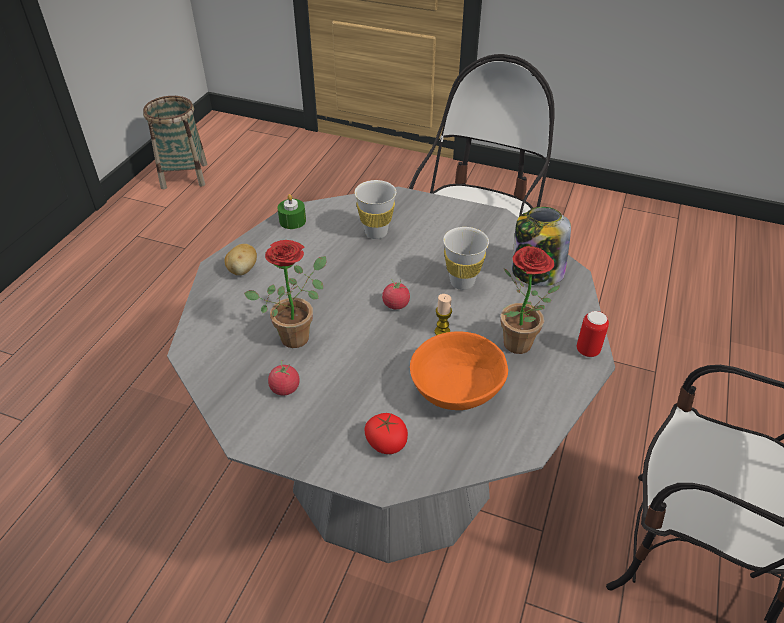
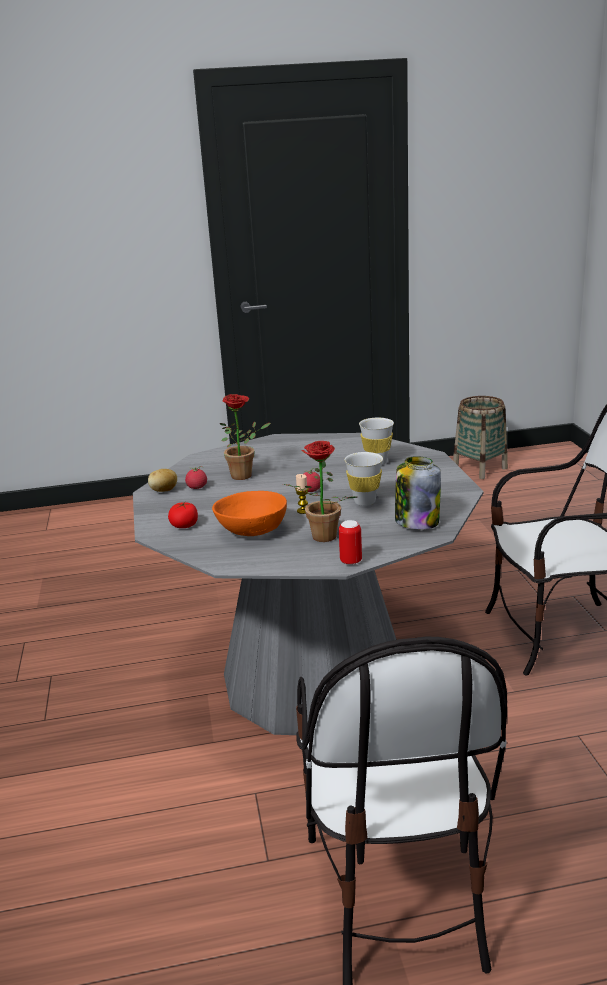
camera: 60 degrees right, 20 degrees down
(243, 270) = (282, 444): potato -> potato (164, 491)
(292, 221) = (350, 439): green candle -> none

